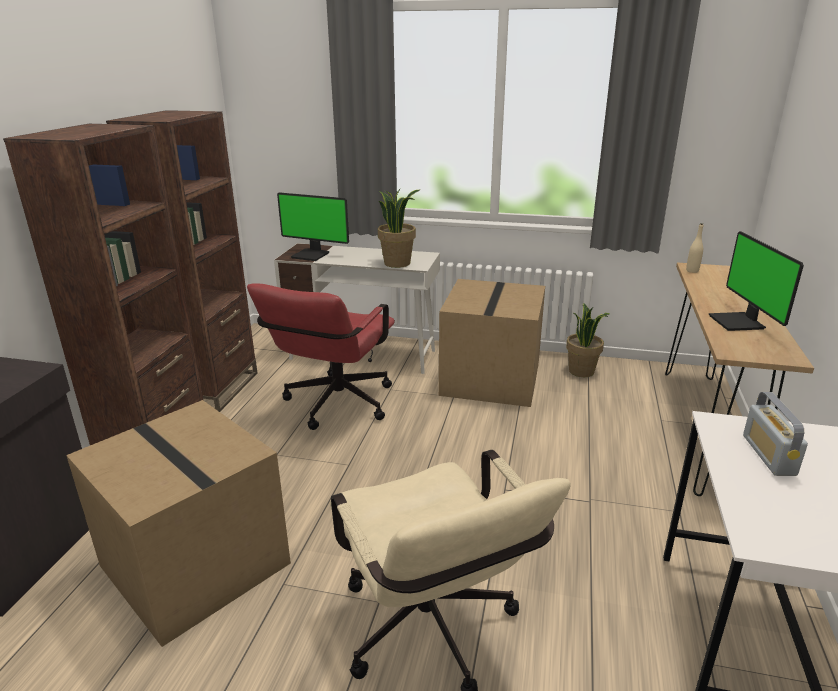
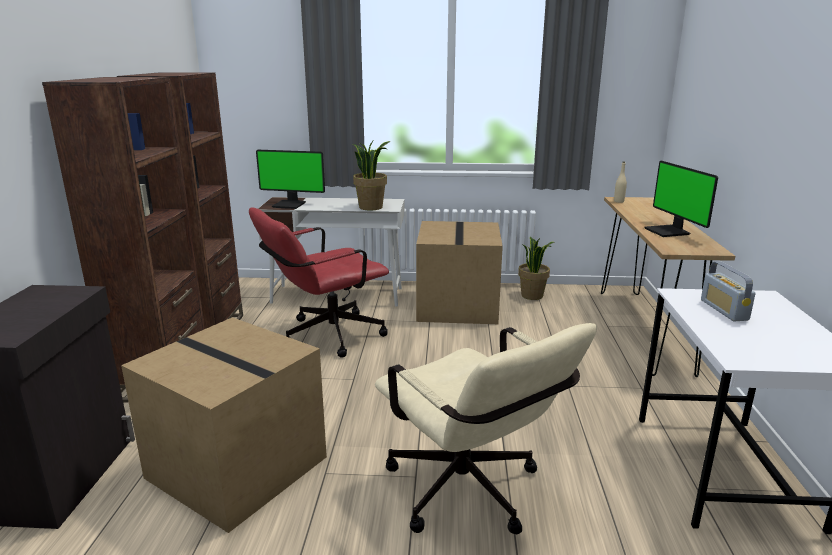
camera: 10 degrees left, 5 degrees down
(334, 406) = (324, 336): red office chair -> red office chair turned 45 degrees clockwise

